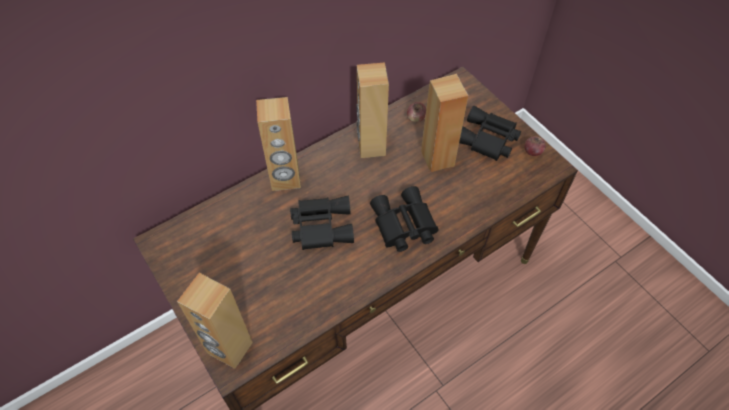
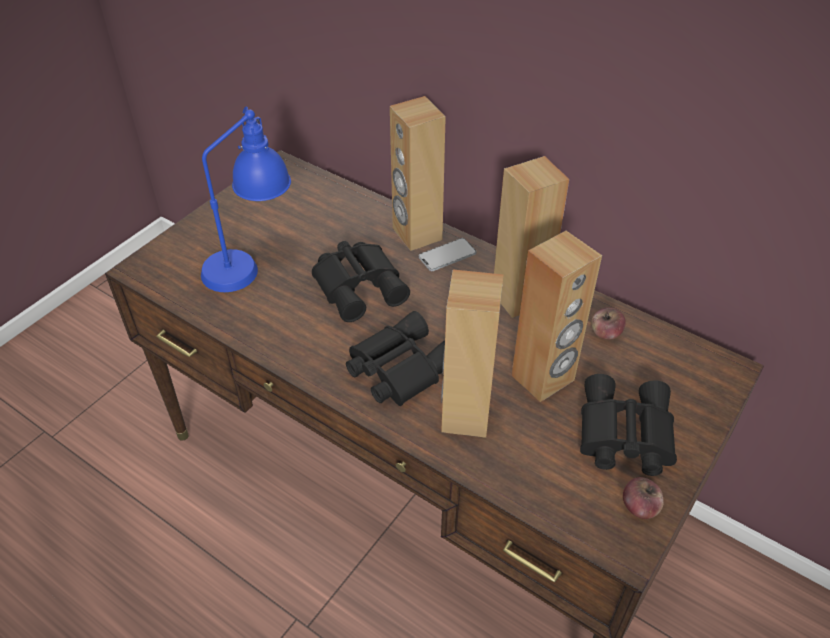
camera: 70 degrees right, 10 degrees down
(229, 348) = (164, 259): brown speaker -> brown speaker (465, 415)
(263, 287) = (251, 262): none -> blue table lamp
(315, 169) = (447, 255): none -> phone

